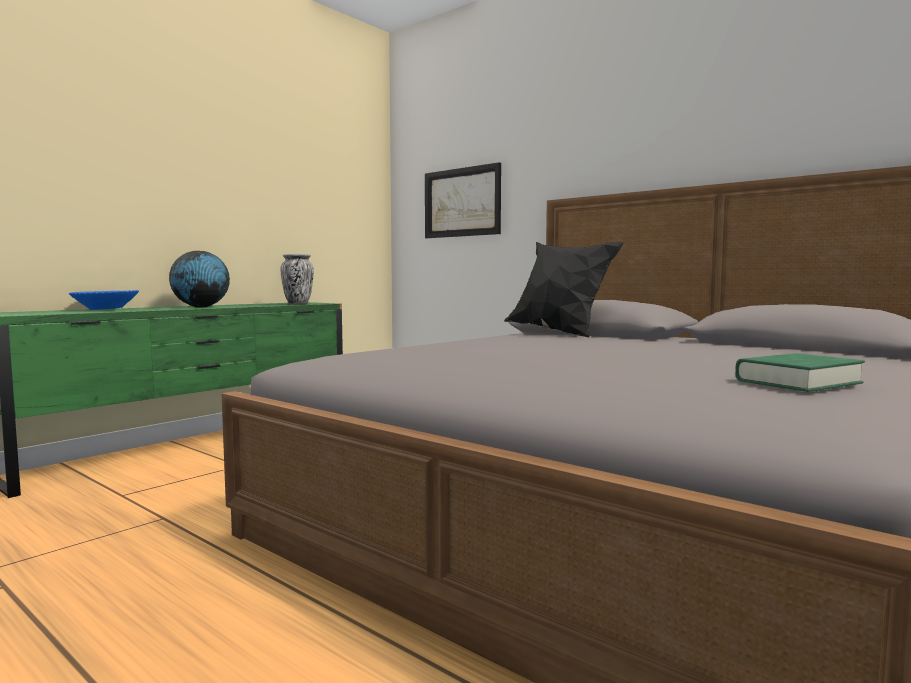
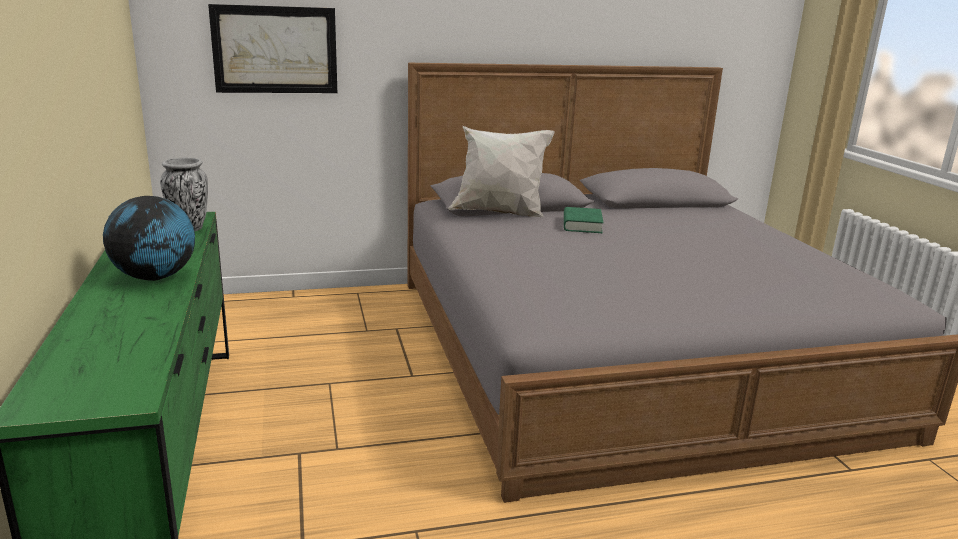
camera: 55 degrees left, 15 degrees up
(105, 309) = (100, 332): blue bowl -> none
(558, 333) = (500, 214): black pillow -> white pillow
(798, 382) = (795, 256): green book -> green book (582, 225)

